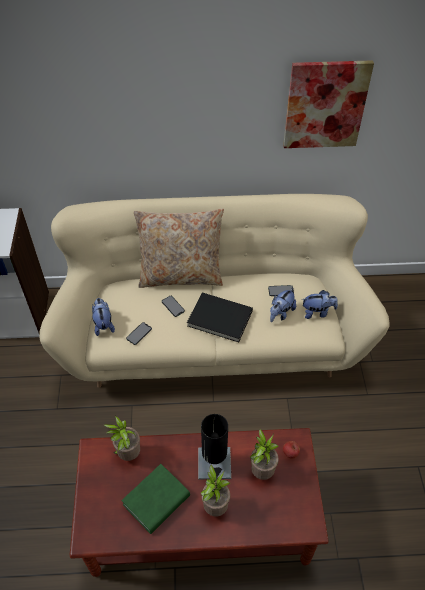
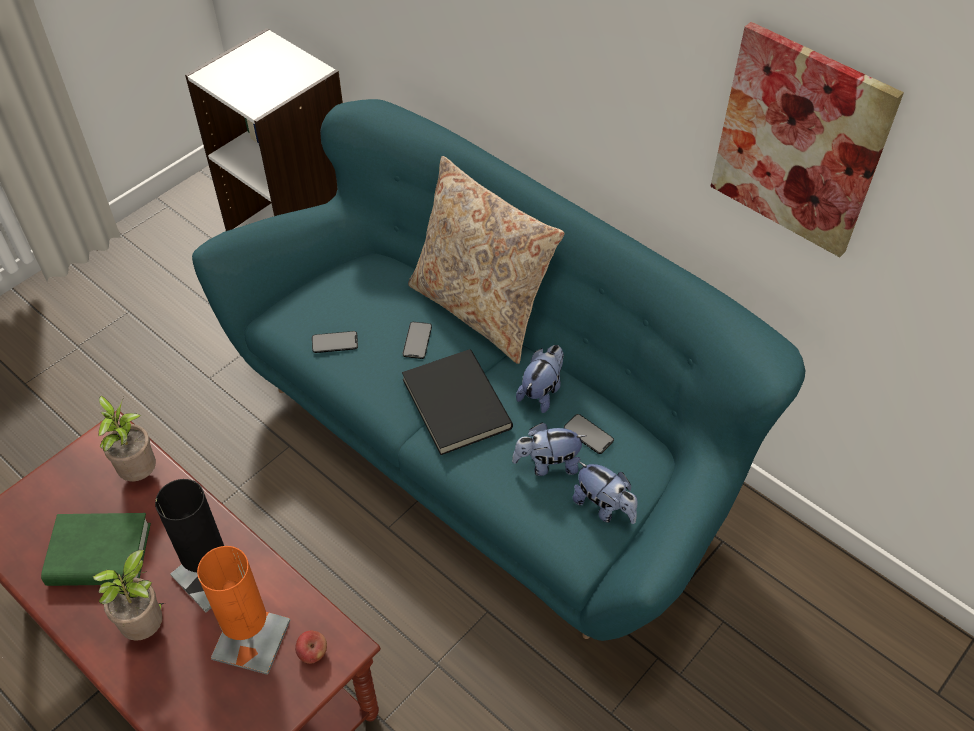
camera: 45 degrees right, 0 degrees up
(103, 324) = (310, 298): plush toy -> plush toy (542, 391)
(212, 337) = (486, 443): beige sofa -> turquoise sofa
(262, 470) = (251, 639): potted plant -> orange table lamp

